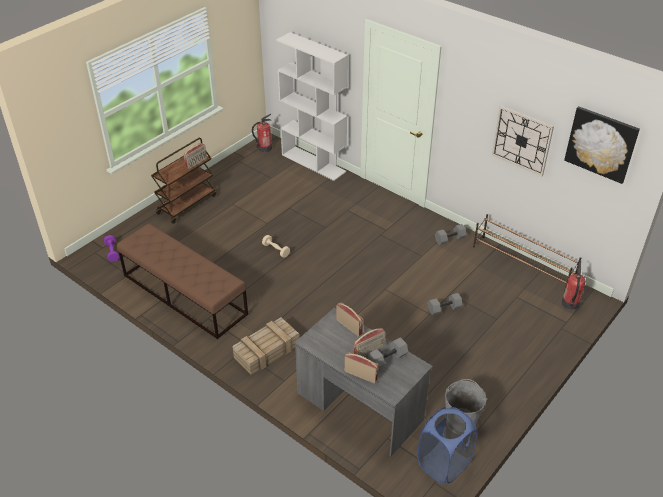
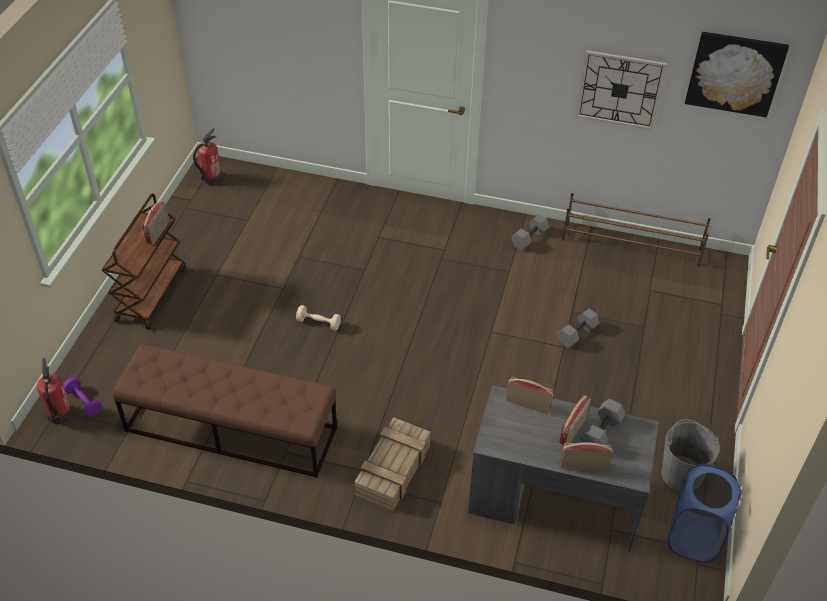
camera: 25 degrees left, 5 degrees up
(314, 163) = (294, 182): white bookcase -> none
(570, 303) = (712, 279): fire extinguisher -> fire extinguisher (60, 414)

